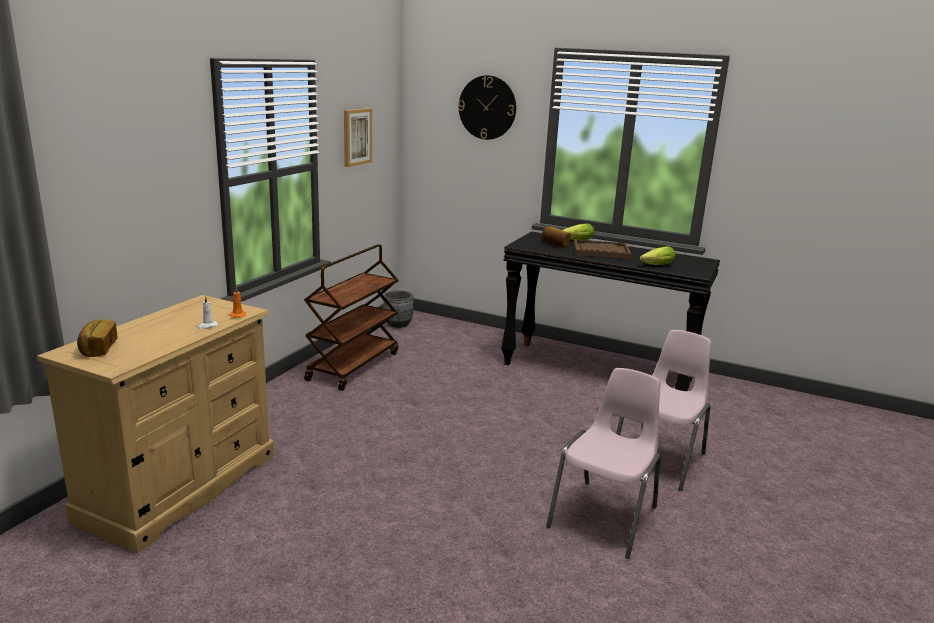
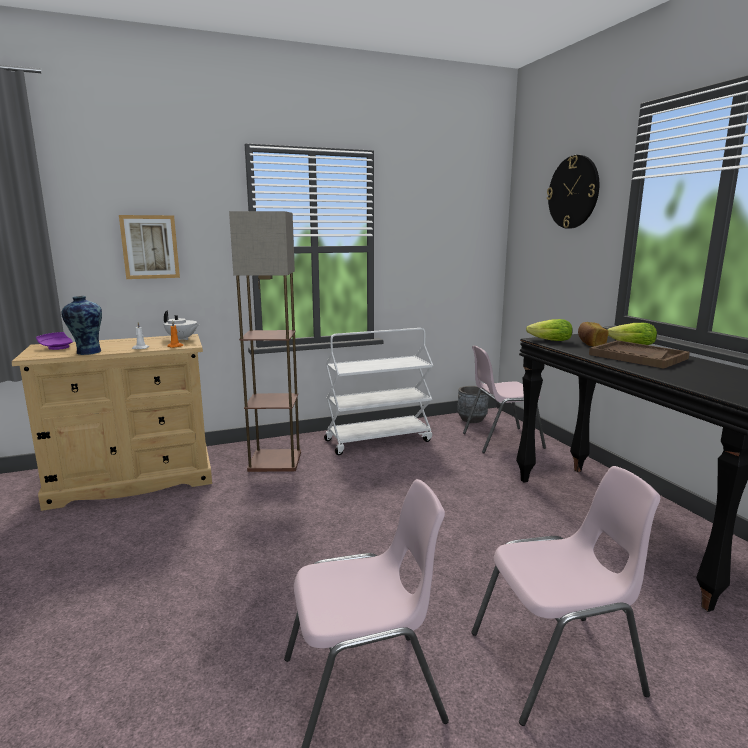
camera: 45 degrees right, 5 degrees down
(98, 349) = (57, 347): bread -> purple plate
(164, 345) = (87, 352): none -> vase
(212, 305) = (182, 339): none -> white teapot
(294, 416) = (274, 461): none -> floor lamp
(353, 366) = (378, 440): brown cart -> white cart
(356, 137) = (433, 228): picture -> picture (150, 247)
(447, 336) = (501, 440): none -> pink chair
(655, 265) = (687, 379): lettuce -> lettuce (547, 340)

